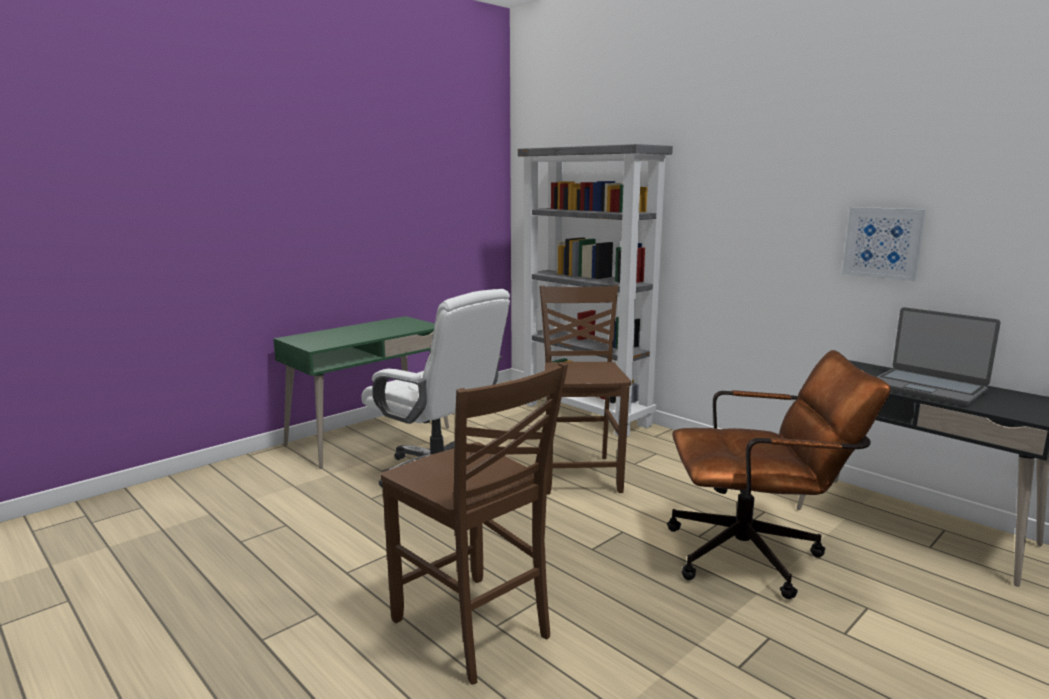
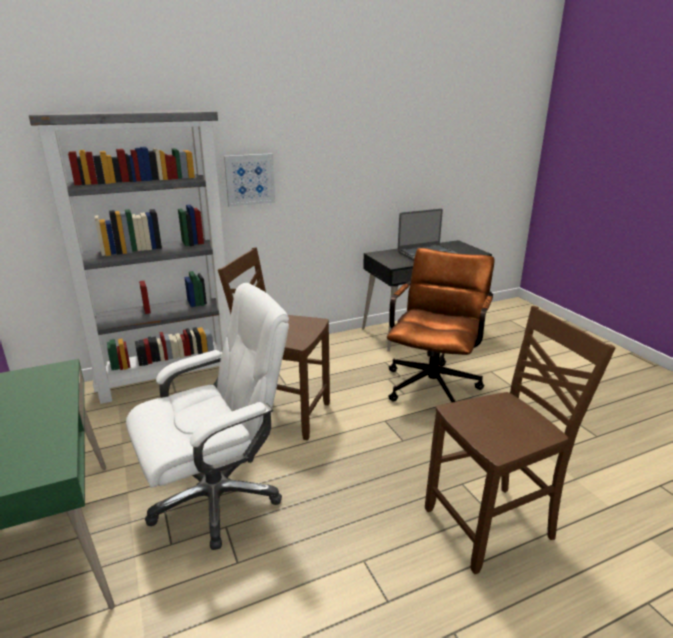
camera: 70 degrees left, 10 degrees up
(883, 243) = (373, 175): picture -> picture (249, 179)

